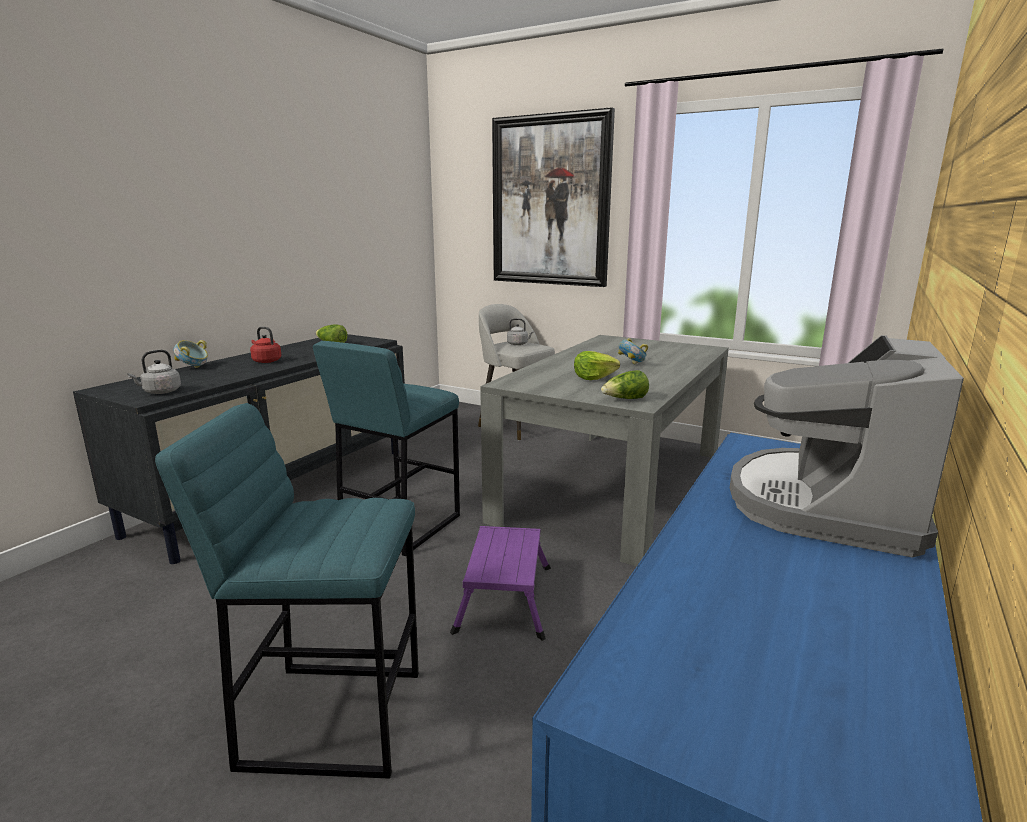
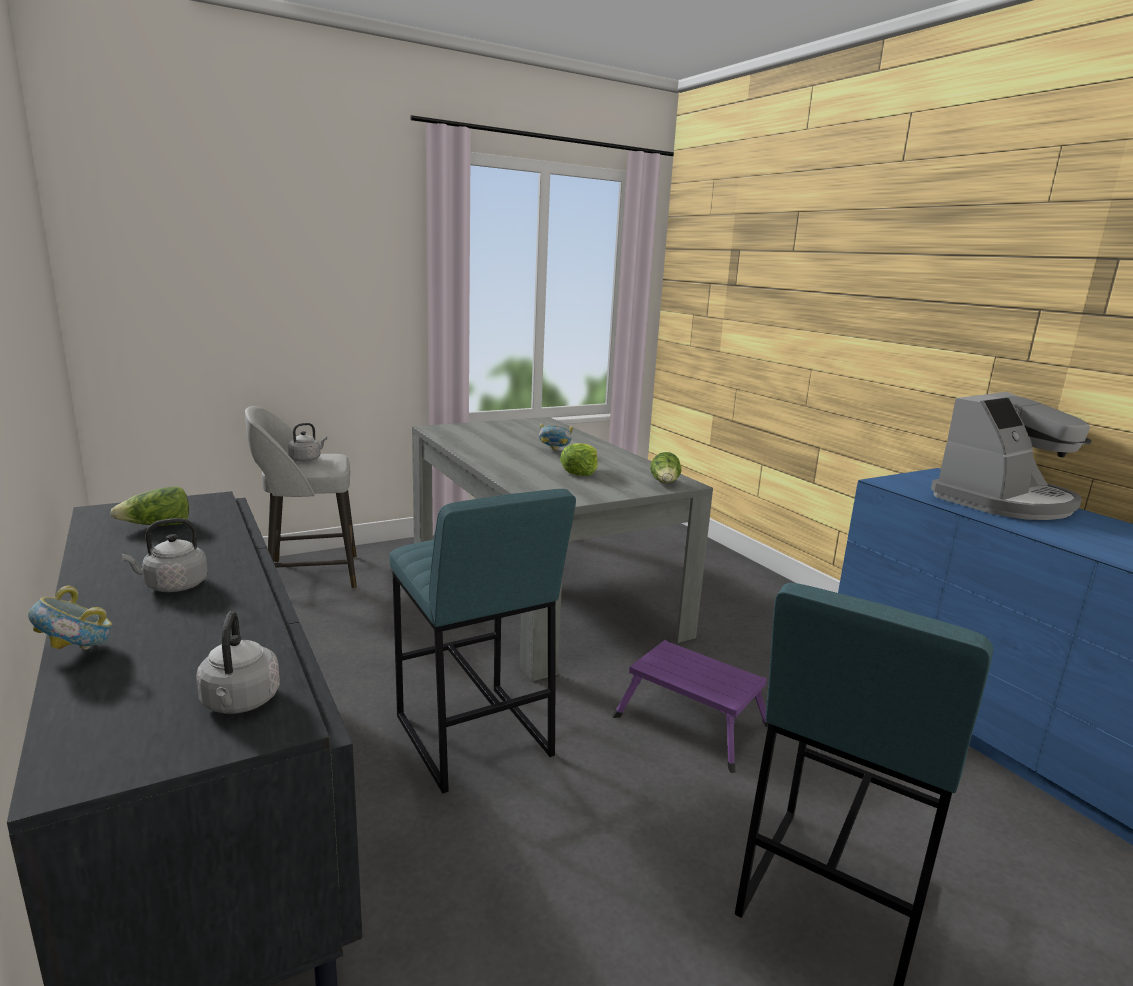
camera: 60 degrees left, 0 degrees up
(266, 361) = (173, 586): red kettle -> grey kettle
(550, 201) = (300, 255): picture -> none
(826, 505) = (1004, 501): coffee machine -> coffee machine turned 90 degrees counterclockwise

